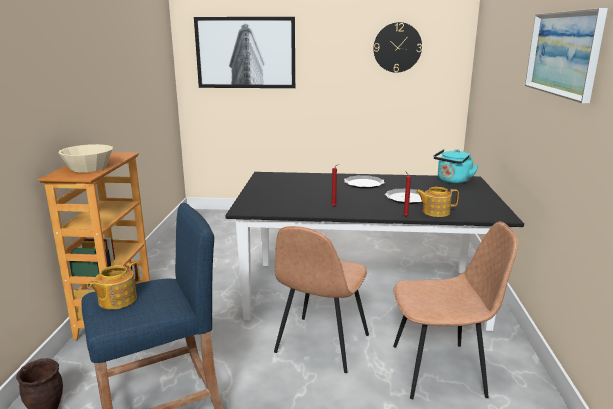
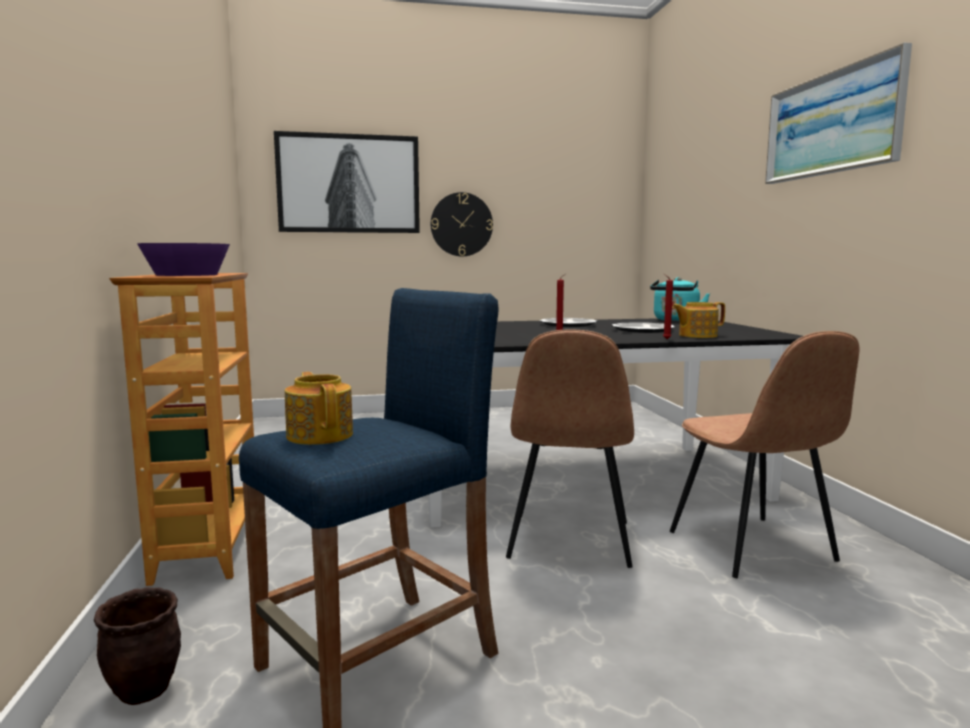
camera: 15 degrees left, 10 degrees down
(88, 167) = (186, 275): beige bowl -> purple bowl
(116, 300) = (320, 435): teapot -> teapot turned 135 degrees clockwise
(397, 47) = (551, 180): wall clock -> wall clock (461, 224)
(440, 370) = (753, 548): brown chair -> brown chair turned 90 degrees clockwise

